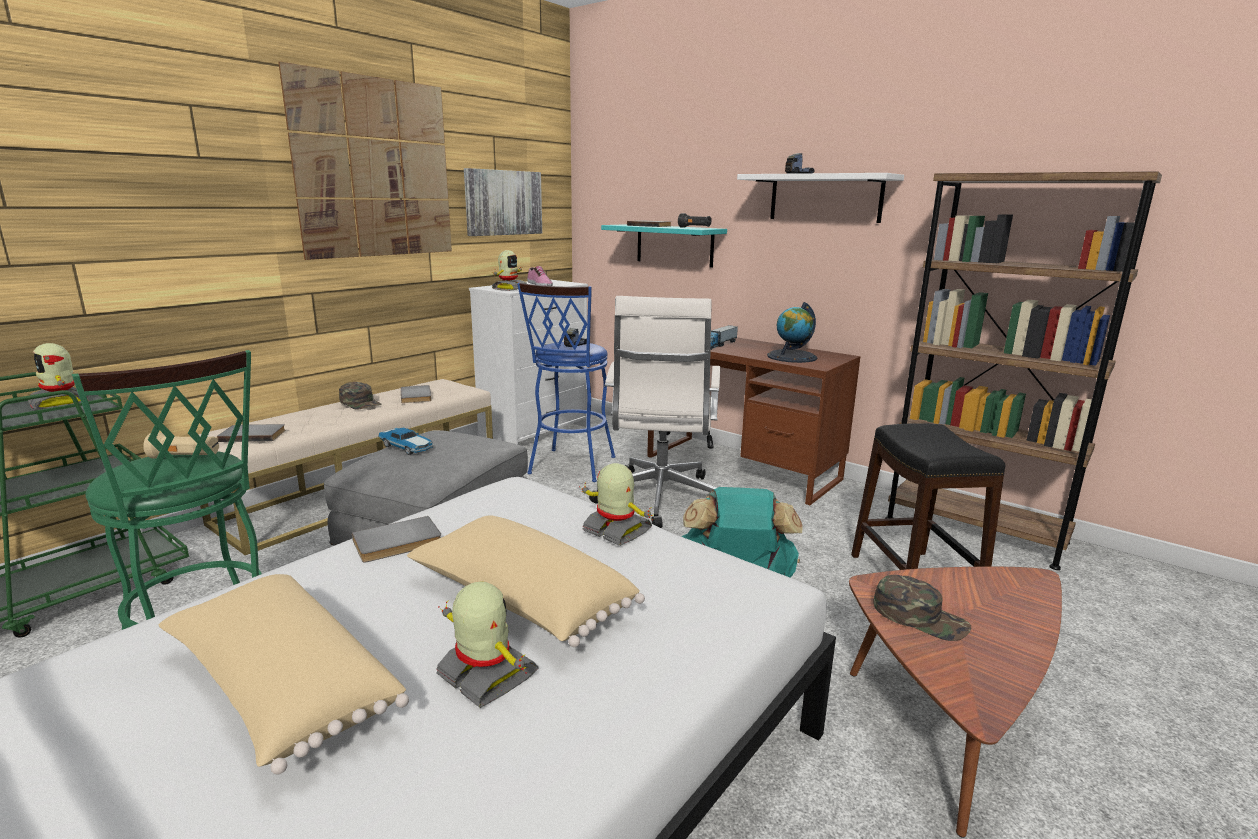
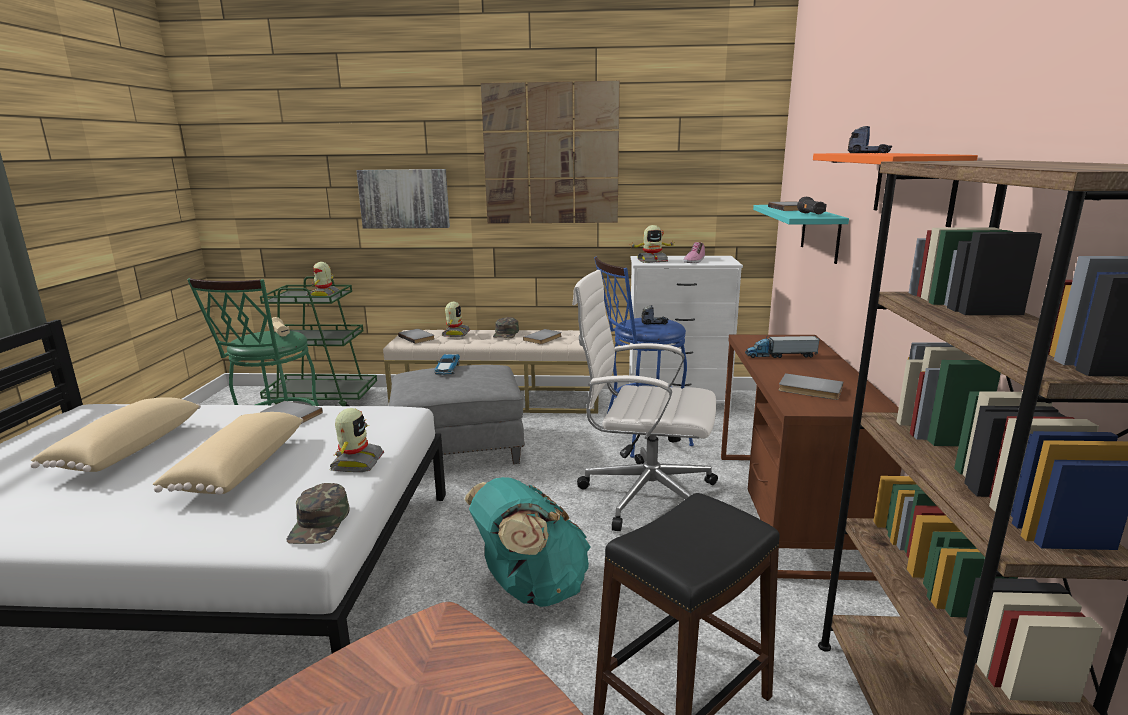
camera: 55 degrees right, 0 degrees up
(485, 676) = (146, 487): toy robot -> toy robot (455, 334)
(503, 202) = (684, 179): picture -> picture (404, 198)
(660, 499) = (644, 495): white office chair -> white office chair turned 45 degrees clockwise
(792, 357) = (810, 390): globe -> grey book
(825, 198) = (913, 186): white shelf -> orange shelf
(920, 616) = (398, 659): green cap -> green cap (320, 523)

